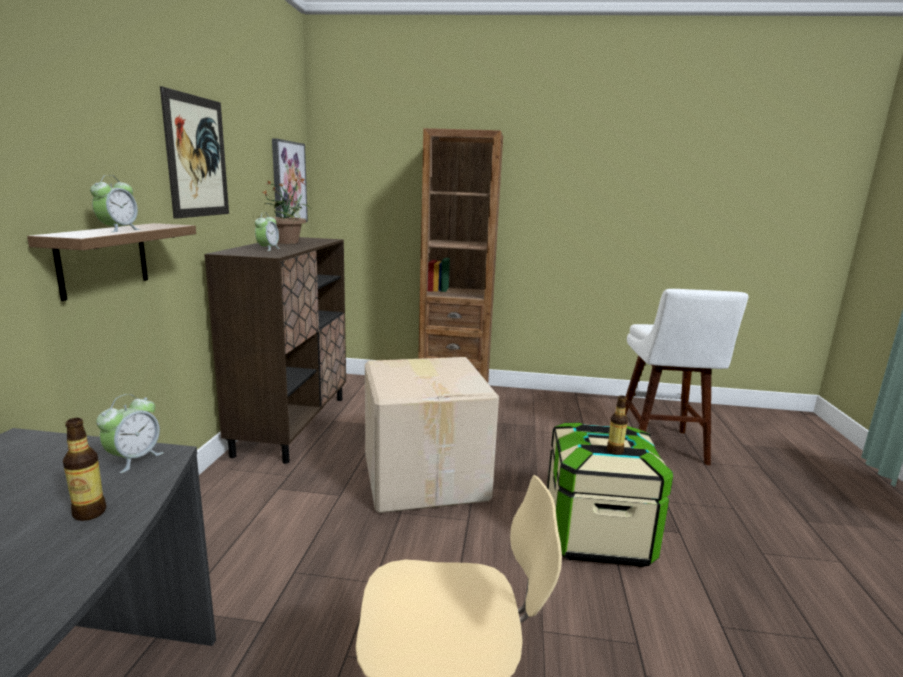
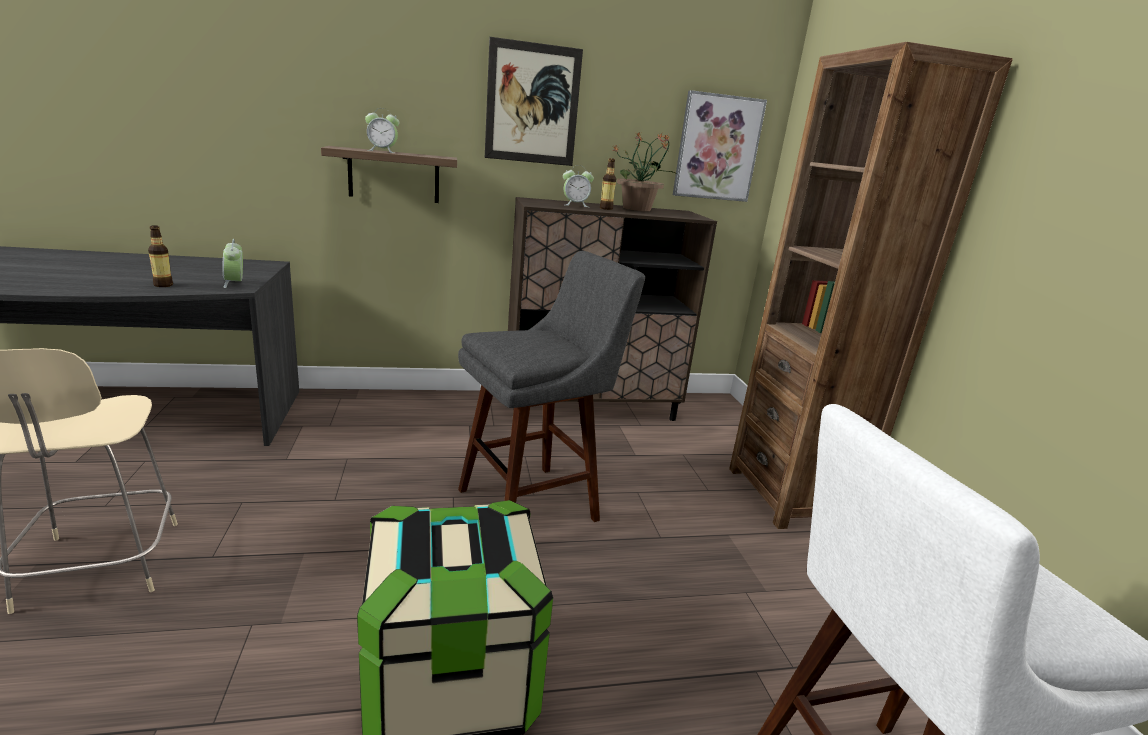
camera: 70 degrees right, 5 degrees up
(134, 459) = (235, 284): alarm clock -> alarm clock turned 60 degrees clockwise
(426, 477) = (534, 503): cardboard box -> grey stool
(614, 451) = (411, 542): bottle -> bottle (606, 208)

